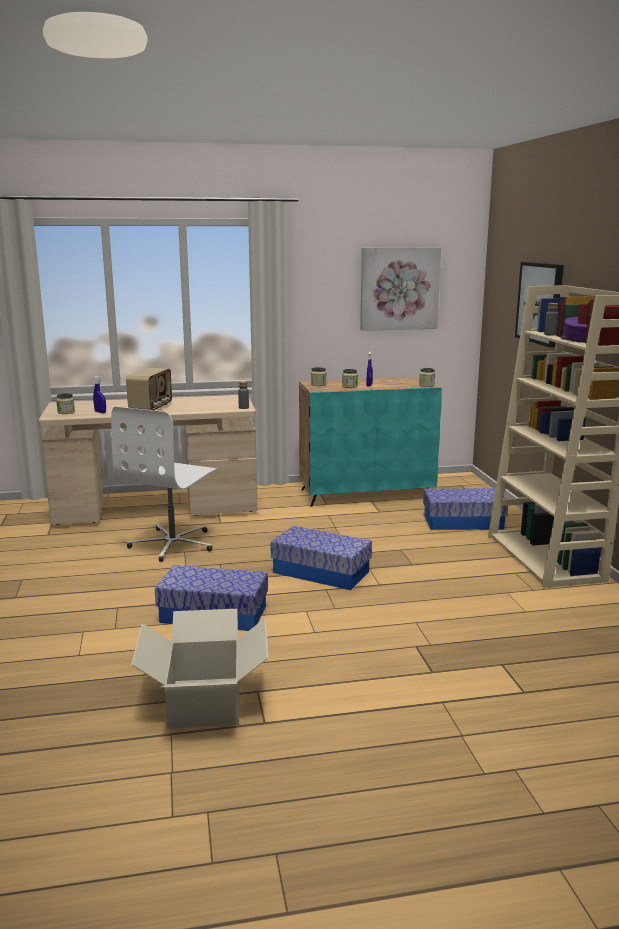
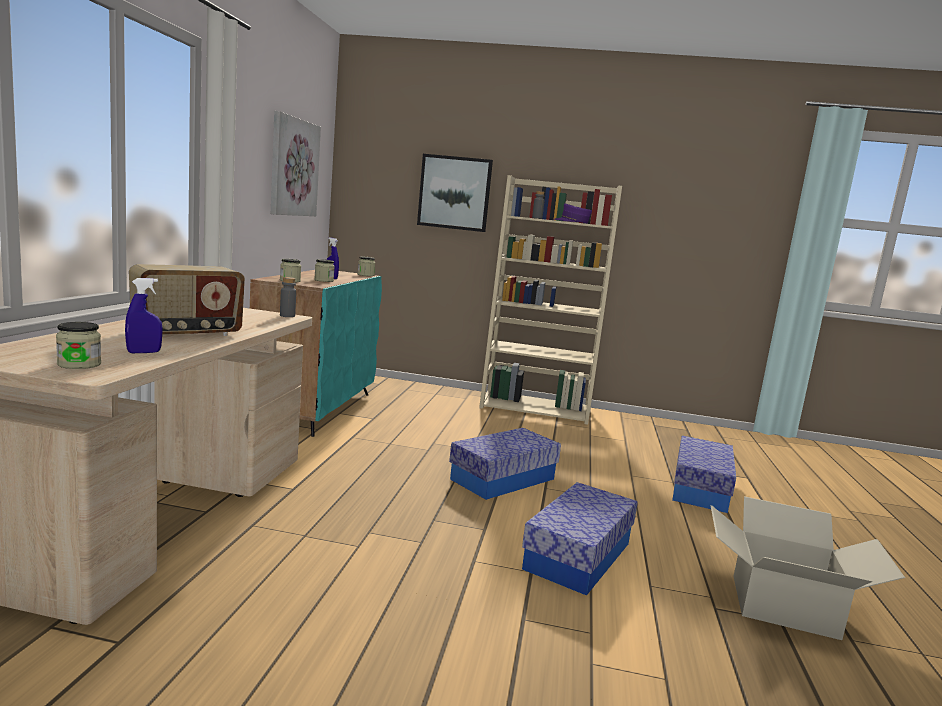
camera: 70 degrees left, 5 degrees down
(151, 408) = (188, 334): radio -> radio turned 105 degrees clockwise
(173, 544) = (332, 533): white office chair -> none
(463, 522) = (439, 404): storage box -> storage box (700, 489)

